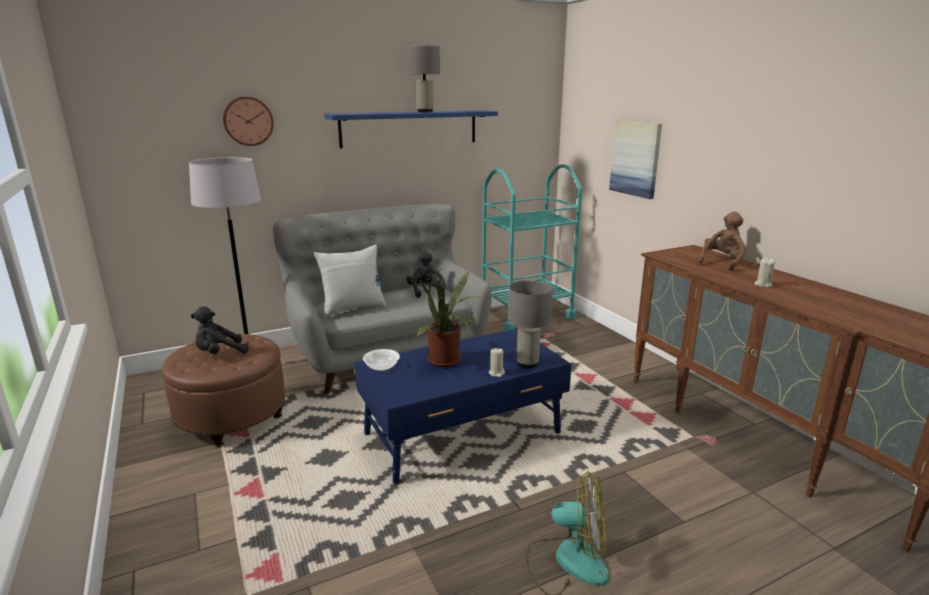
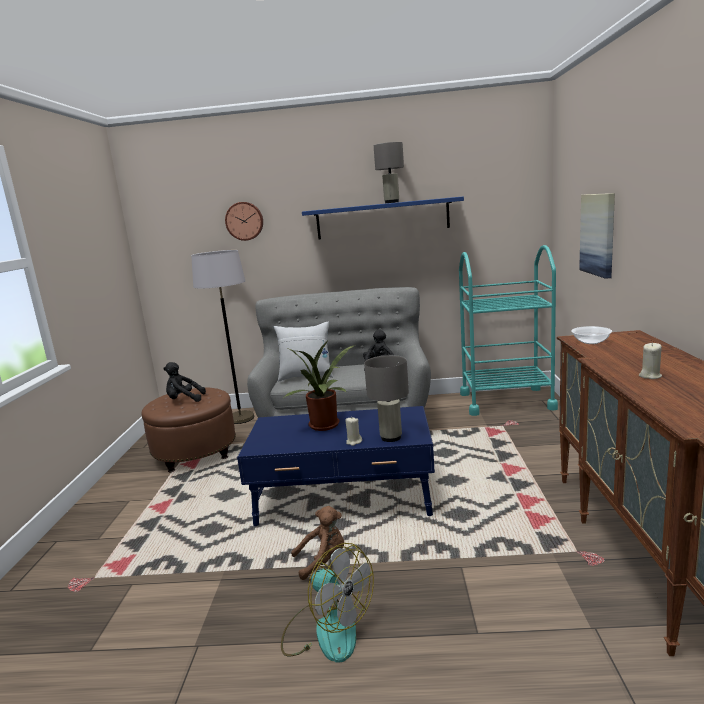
camera: 30 degrees right, 5 degrees down
(382, 367) = (271, 424): bowl -> bowl (591, 342)
(722, 262) = (640, 350): brown plush toy -> brown plush toy (323, 561)

